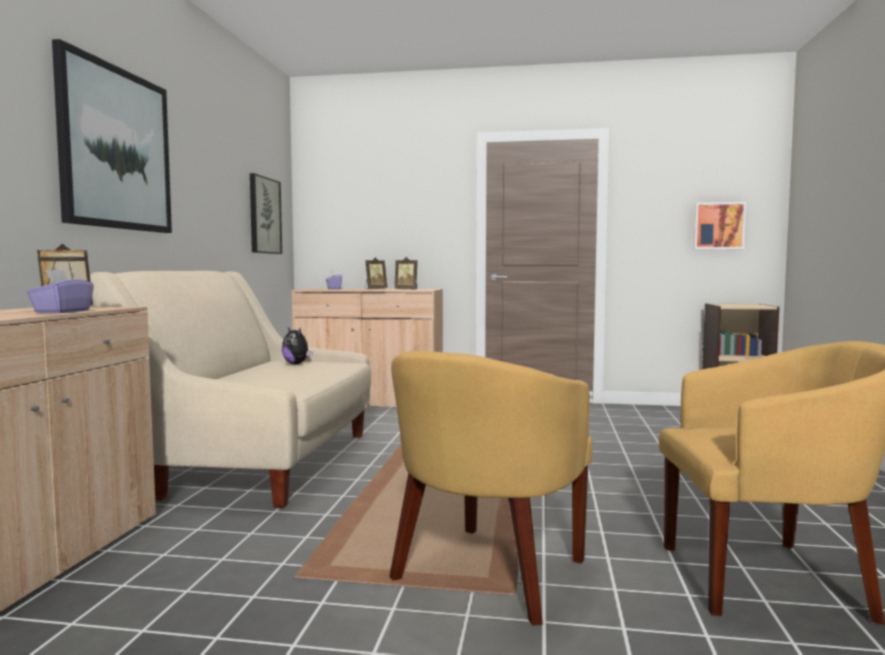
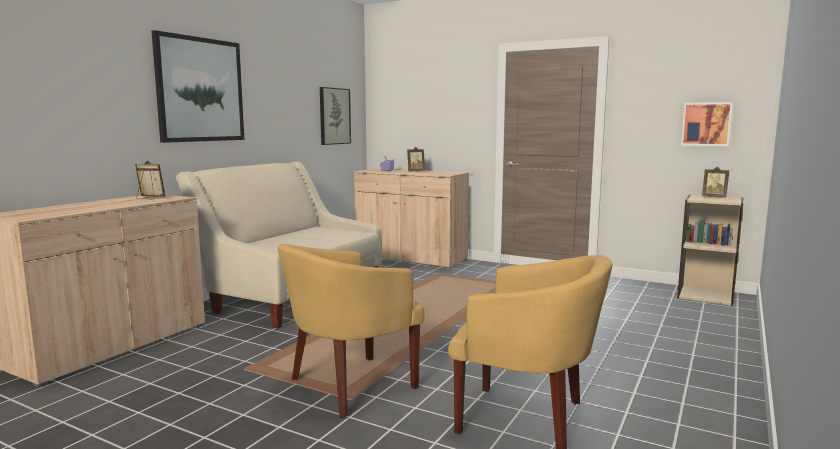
camera: 20 degrees right, 5 degrees up
(62, 312) = (138, 203): purple tissue box -> none
(297, 364) = (325, 231): plush toy -> none
(406, 289) = (436, 173): picture frame -> picture frame (714, 197)

